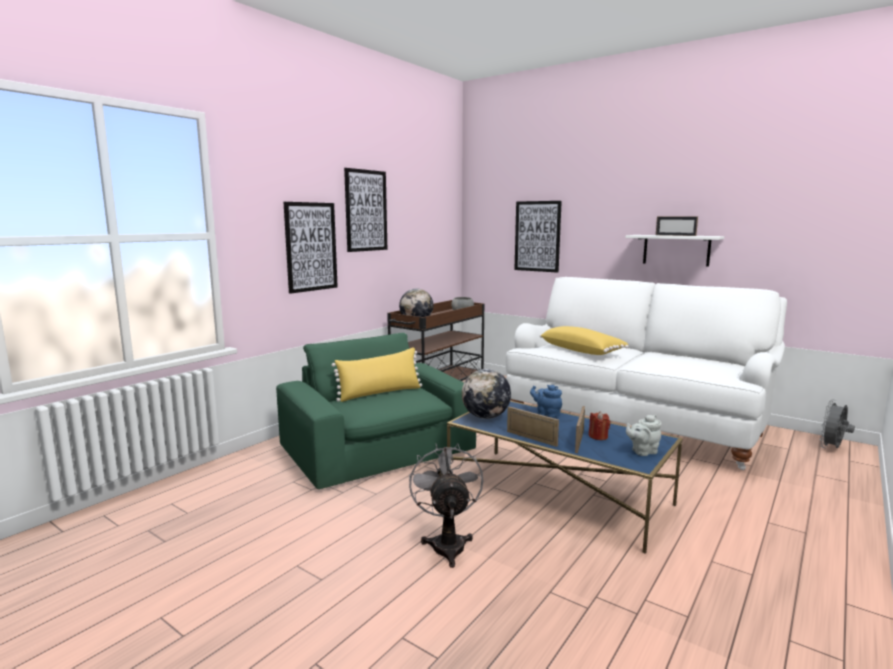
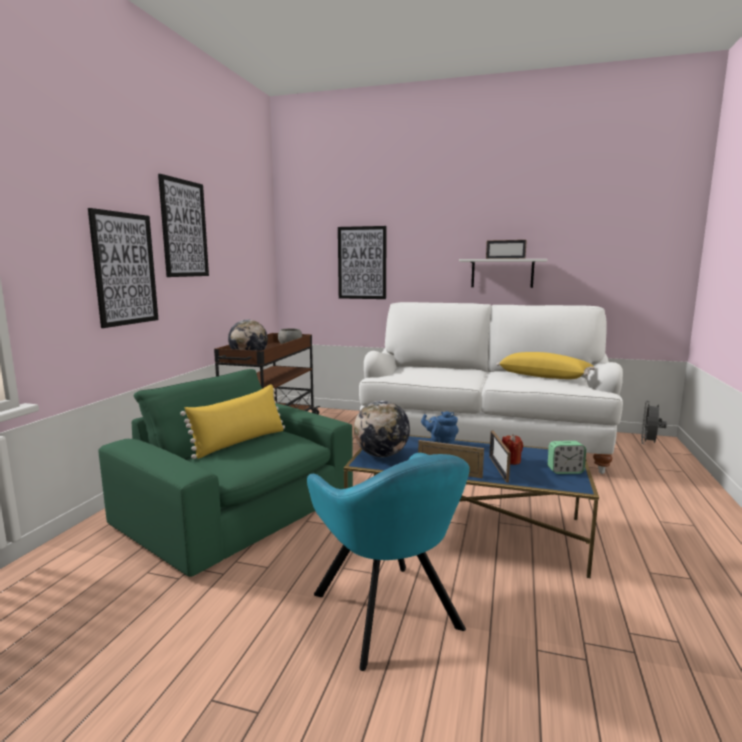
camera: 20 degrees left, 0 degrees up
(447, 543) = (389, 615): grey fan -> turquoise armchair
(582, 351) = (437, 375): yellow pillow -> yellow pillow (544, 376)
(642, 452) = (565, 471): grey teapot -> alarm clock

